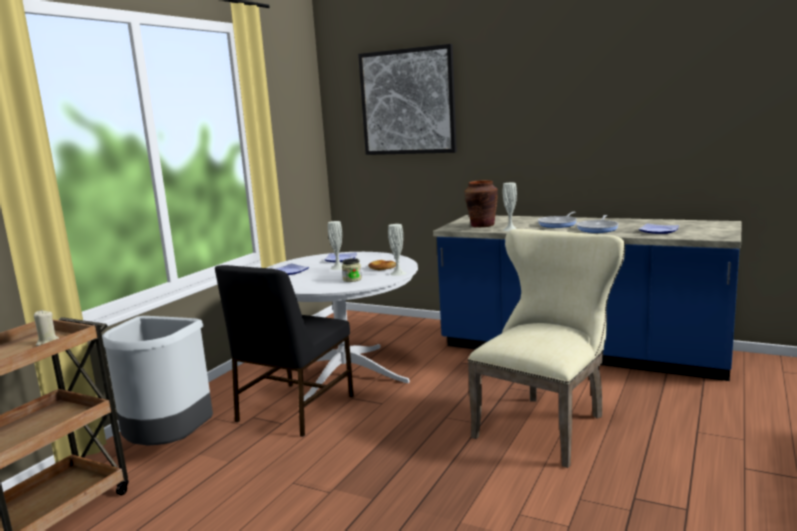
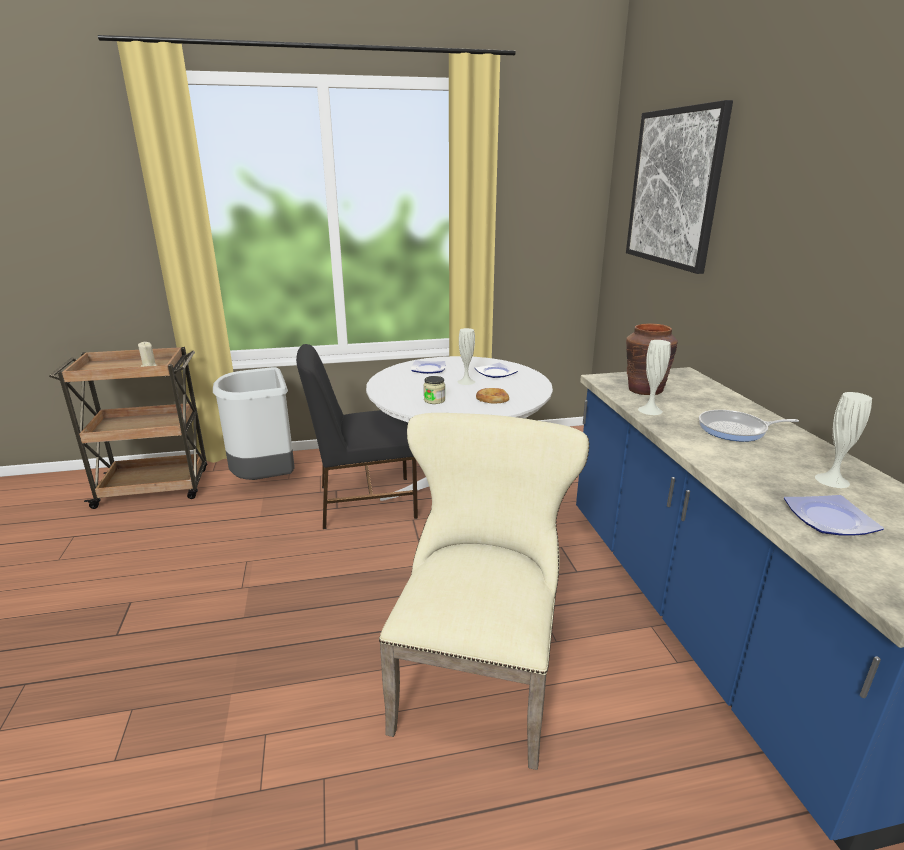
camera: 50 degrees right, 10 degrees up
(398, 273) = (481, 412): white vase -> white vase (832, 480)
(546, 424) = (478, 676): beige chair -> beige chair turned 75 degrees counterclockwise
(598, 228) = (757, 464): frying pan -> none

